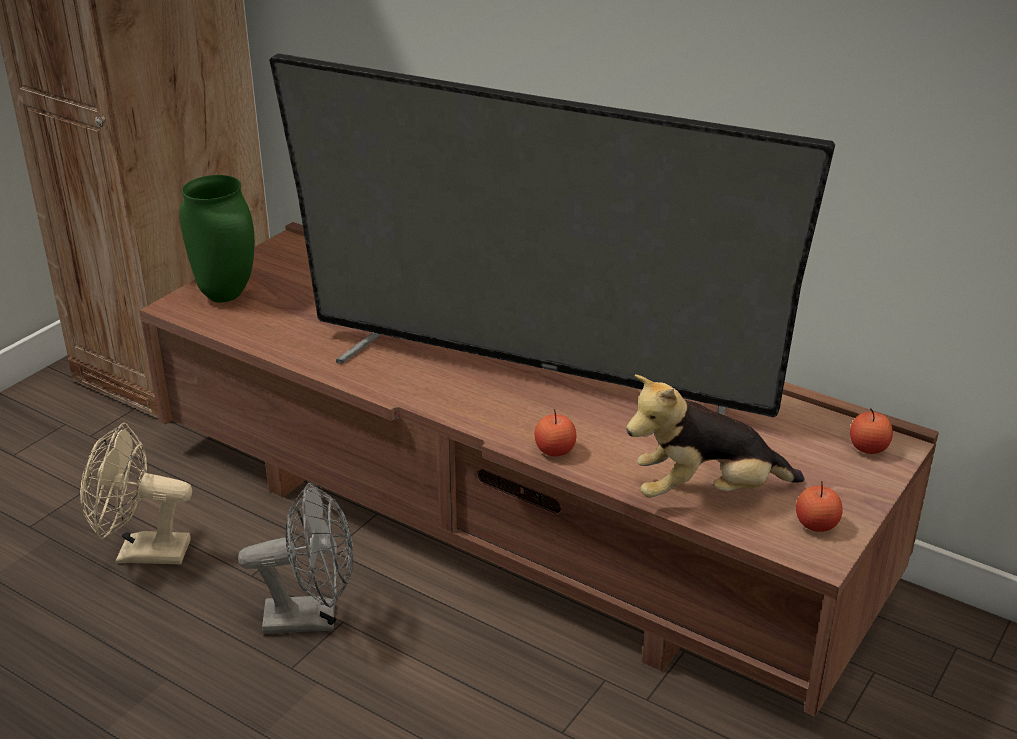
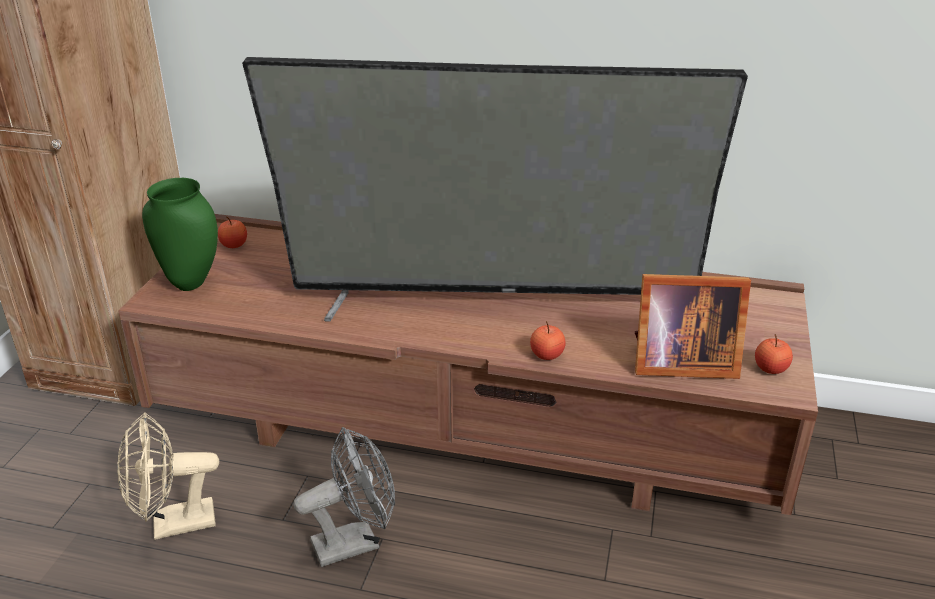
camera: 20 degrees left, 0 degrees up
(706, 492) = (679, 362): plush toy -> picture frame
(868, 448) = (764, 305): apple -> apple (234, 245)

